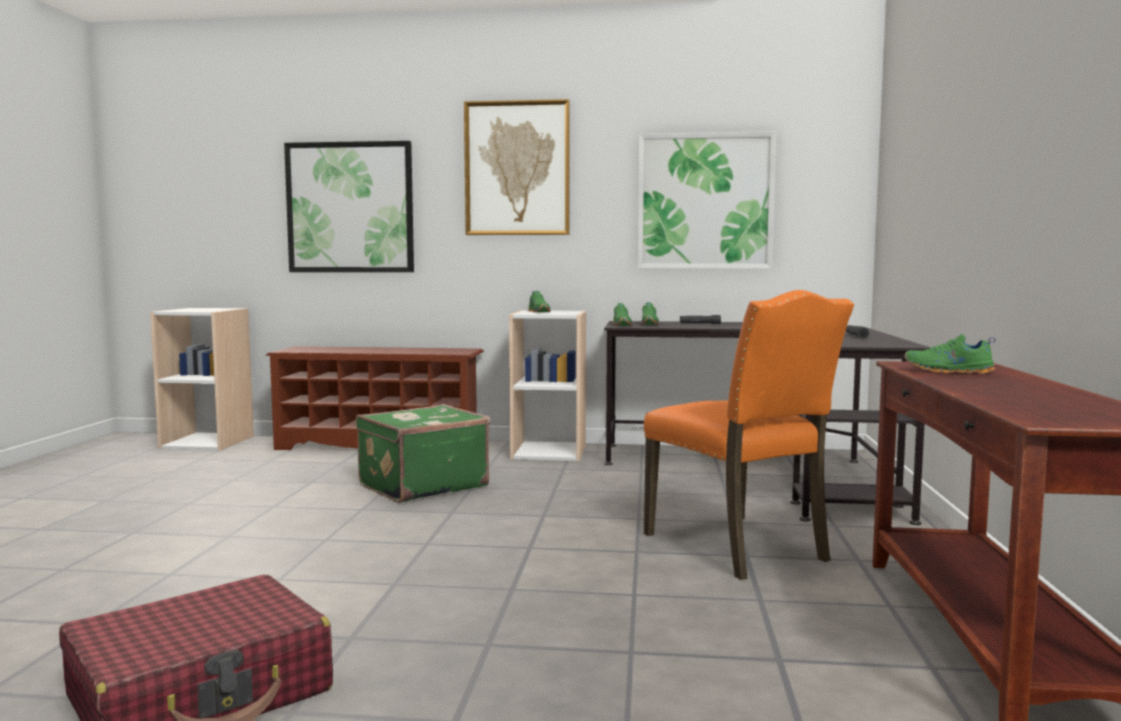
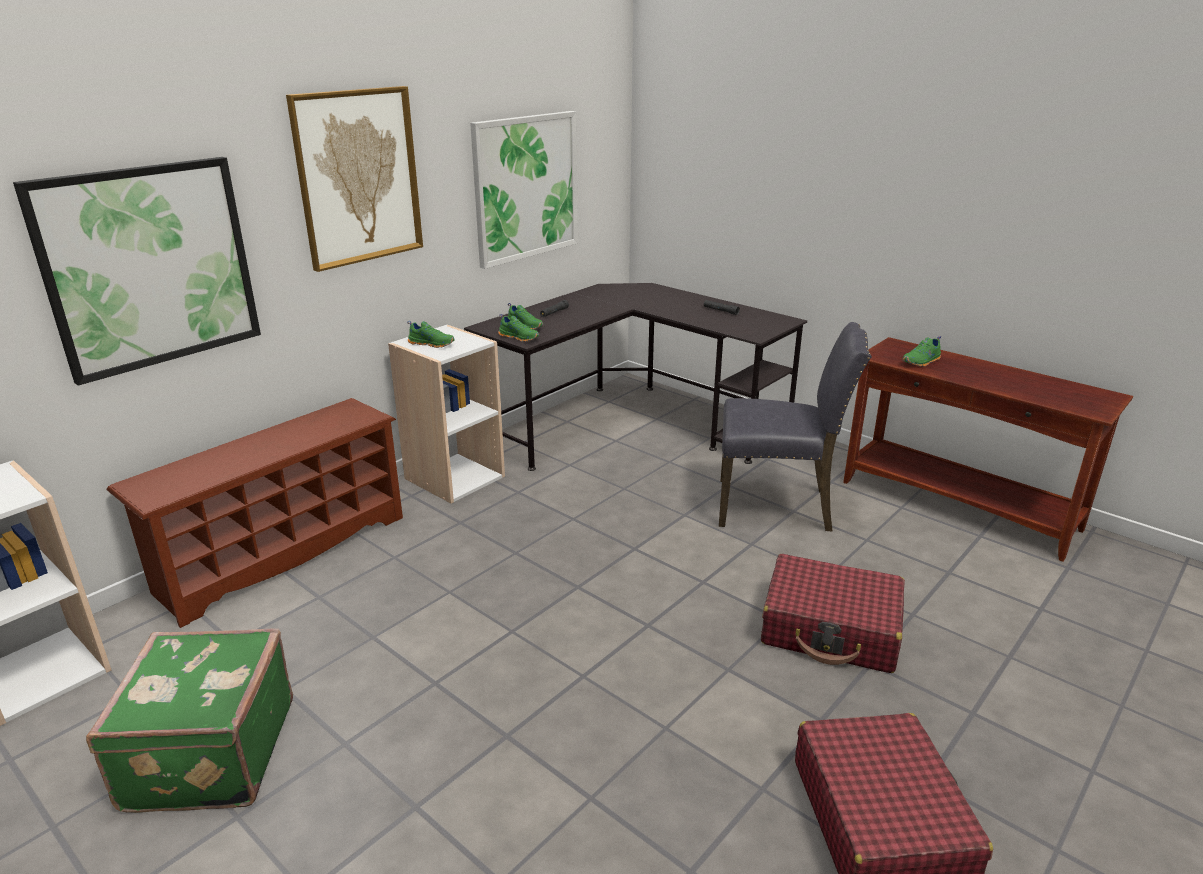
camera: 55 degrees left, 20 degrees up
(421, 485) = (476, 576): green suitcase -> green suitcase (207, 755)
(528, 614) = (831, 629): none -> red suitcase
(739, 547) = (777, 506): orange chair -> grey chair

